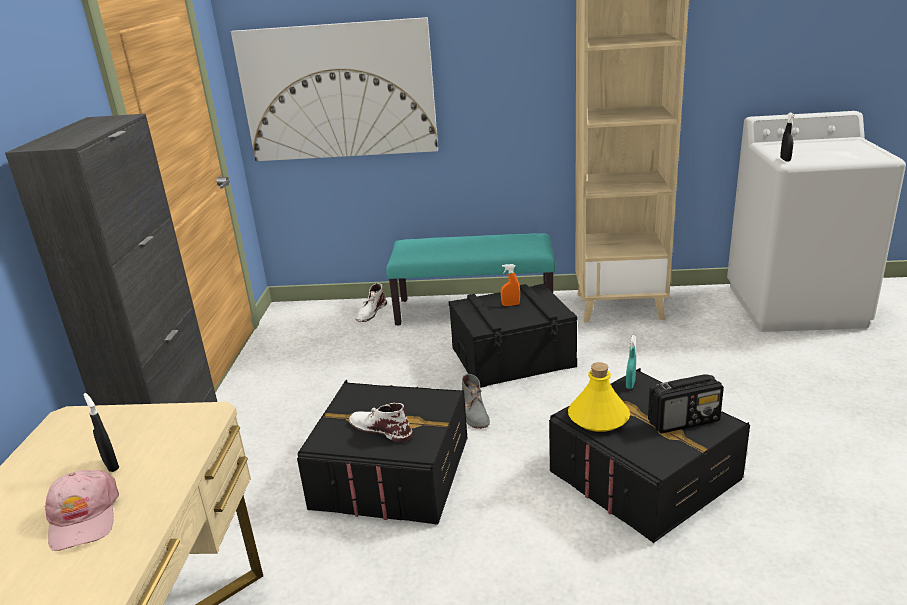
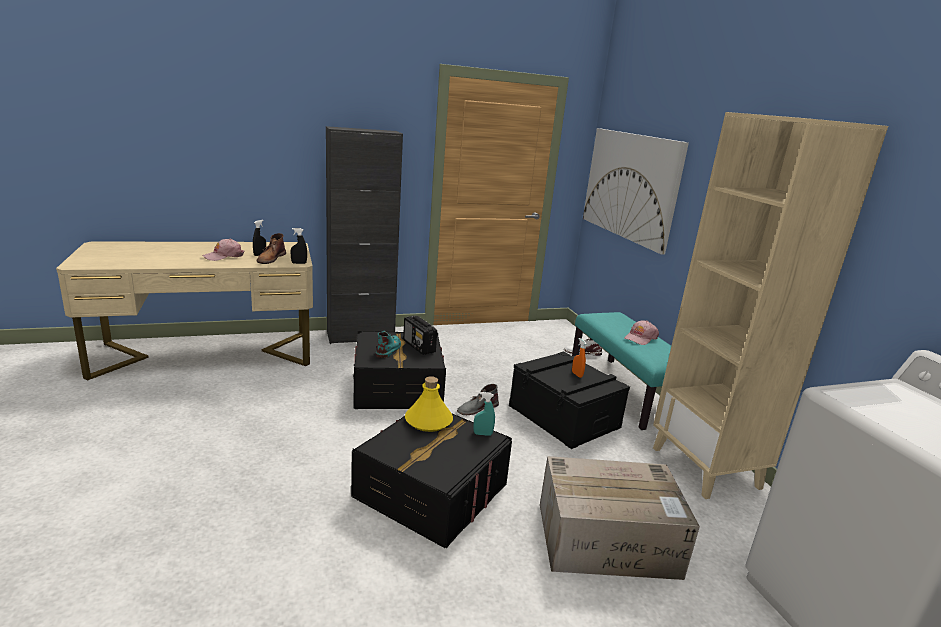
camera: 65 degrees right, 5 degrees down
(150, 449) = (271, 258): none -> brown boot
(380, 429) = (388, 349): white boot -> turquoise boot
(480, 243) = (640, 338): none -> pink cap
(684, 421) = (438, 460): radio -> radio (419, 346)
(721, 380) = (608, 539): none -> cardboard box
(785, 159) = (838, 390): black spray bottle -> black spray bottle (299, 263)

